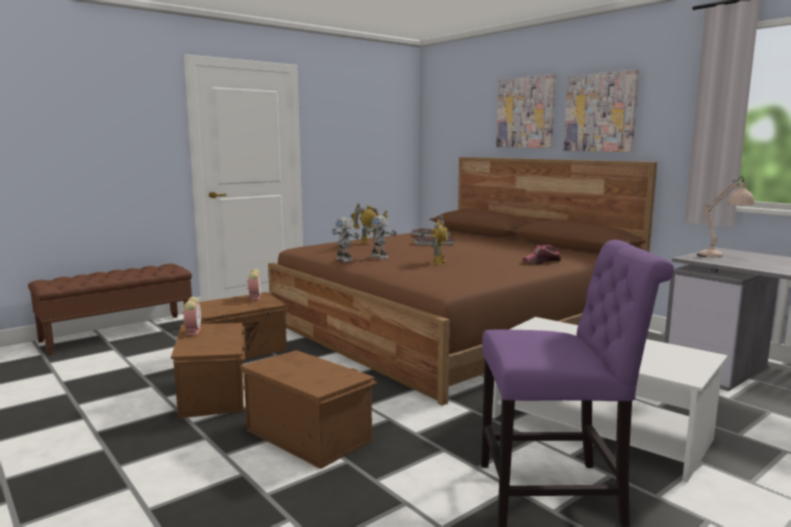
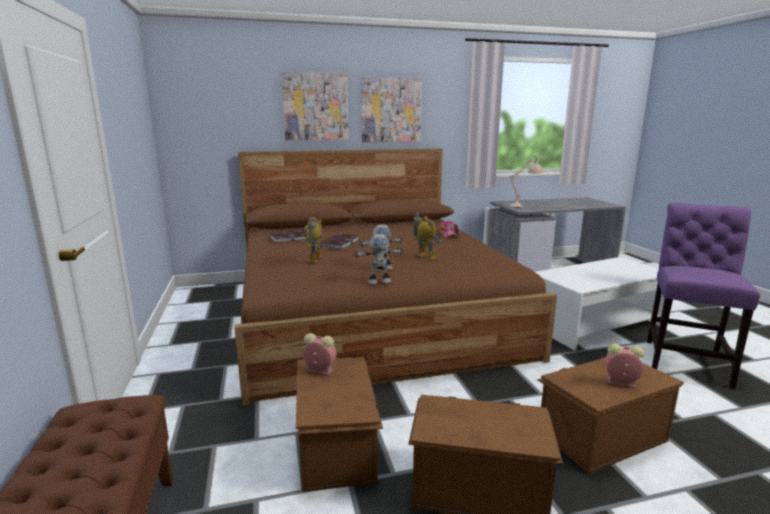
camera: 65 degrees left, 5 degrees up
(193, 331) = (454, 432): alarm clock -> alarm clock (619, 382)

